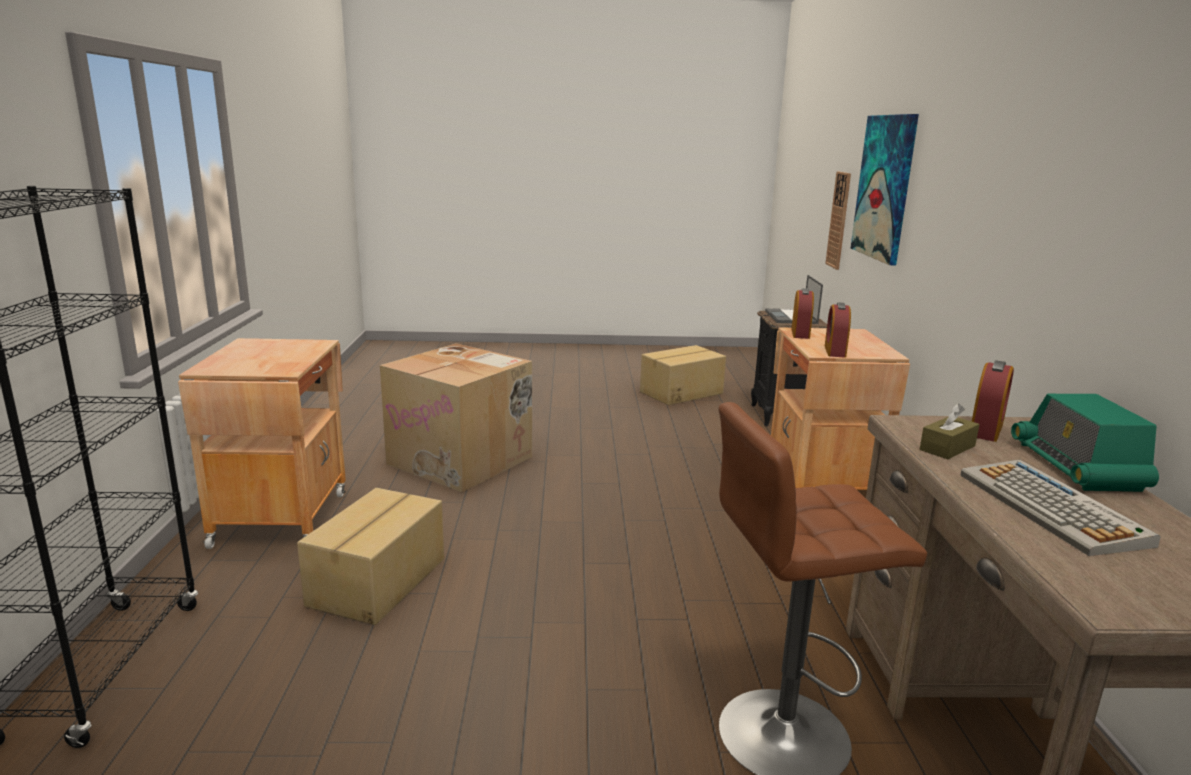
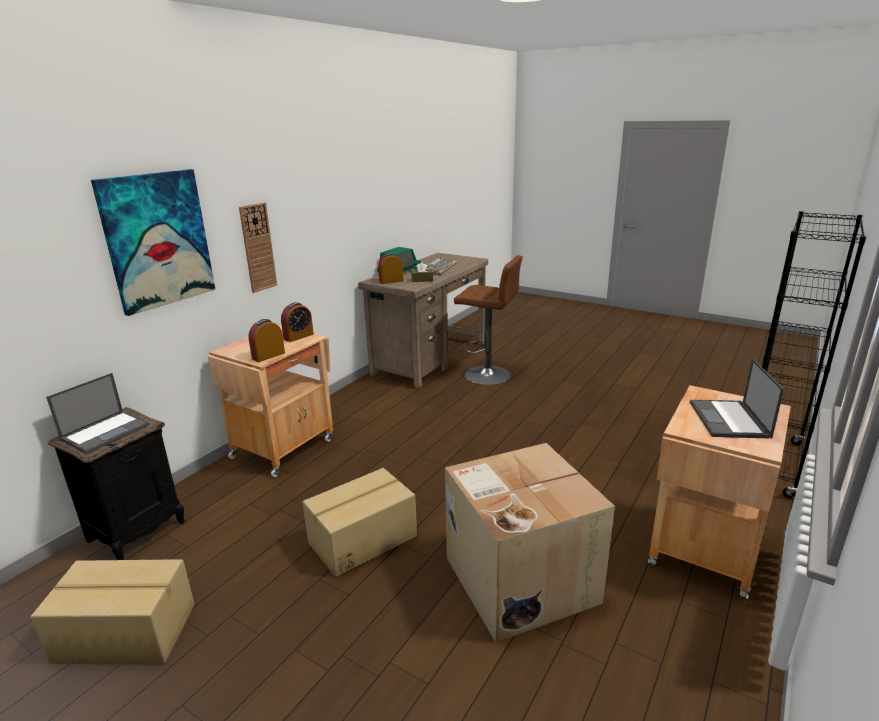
camera: 145 degrees left, 5 degrees up
(266, 354) = (729, 420): none -> laptop
(379, 582) = (623, 469): cardboard box -> cardboard box (362, 539)
(839, 220) = (51, 312): wall clock -> wall clock (258, 247)

